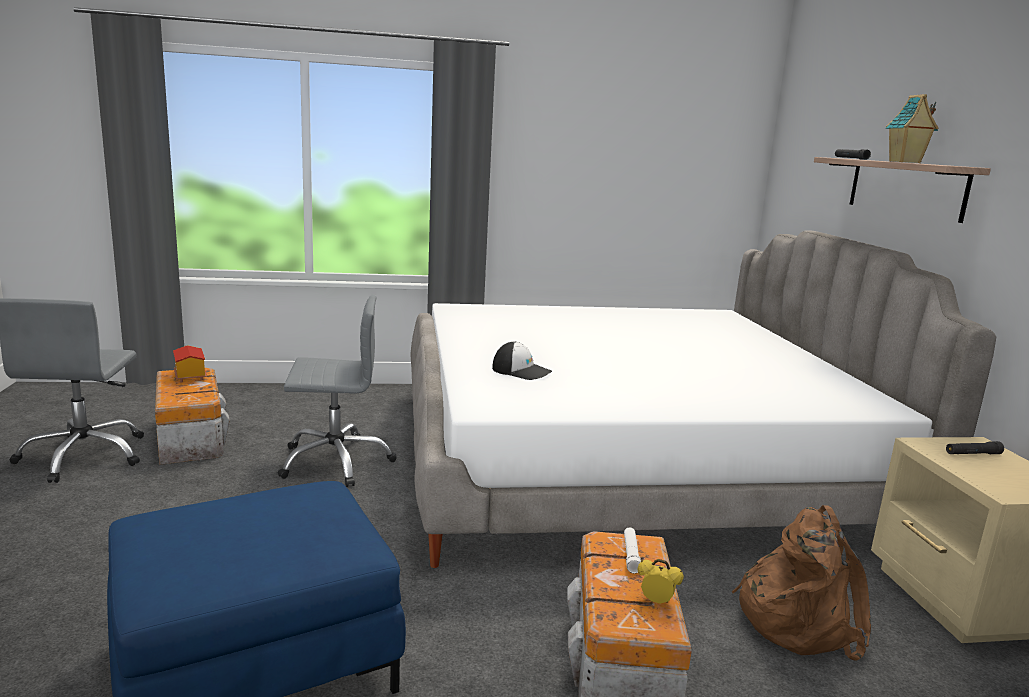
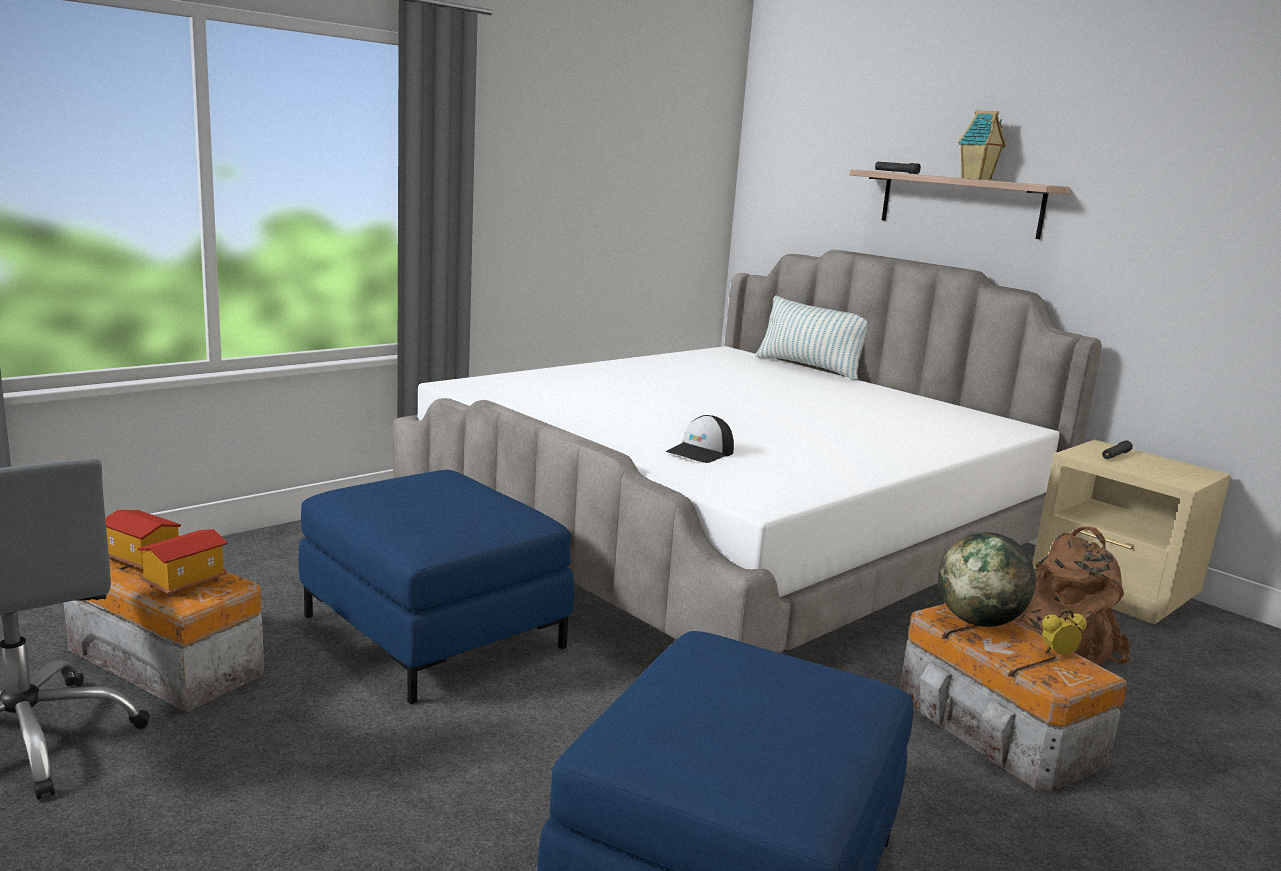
camera: 35 degrees left, 0 degrees up
(187, 391) = (184, 582): none -> toy house
(335, 461) = (434, 631): grey office chair -> blue ottoman
(521, 371) = (701, 452): cap -> cap turned 135 degrees clockwise
(631, 555) = (978, 621): white flashlight -> globe
(772, 333) = (809, 367): none -> pillow

